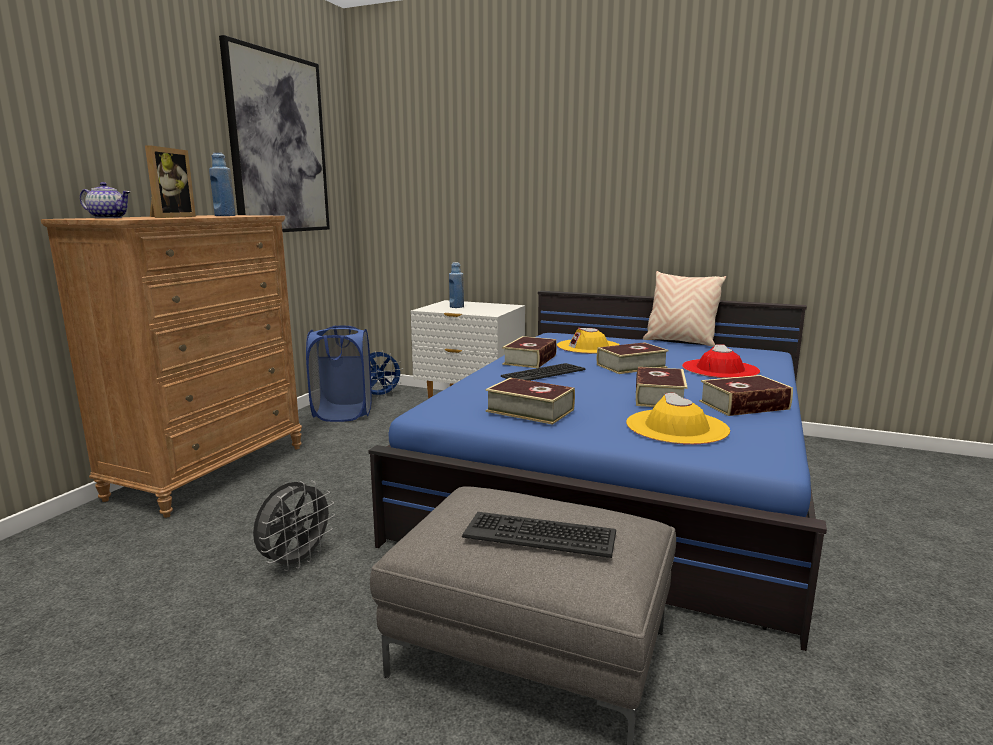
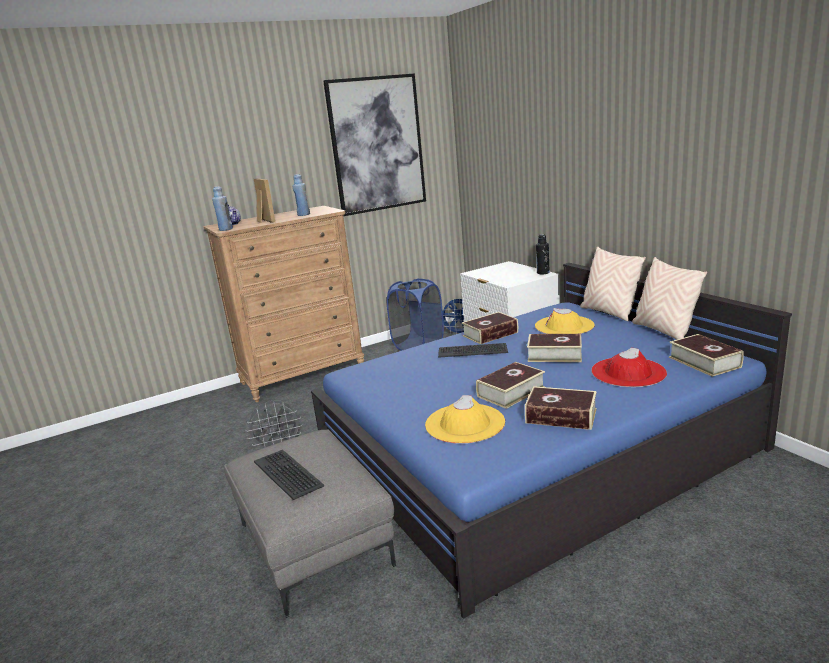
camera: 40 degrees right, 5 degrees up
(169, 217) = (263, 221): picture frame -> picture frame turned 75 degrees counterclockwise
(456, 307) = (500, 271): blue bottle -> blue bottle (226, 229)
(506, 305) = (543, 273): none -> black bottle
(530, 410) = (398, 385): book -> book (704, 362)
(605, 335) = (609, 312): none -> beige pillow

